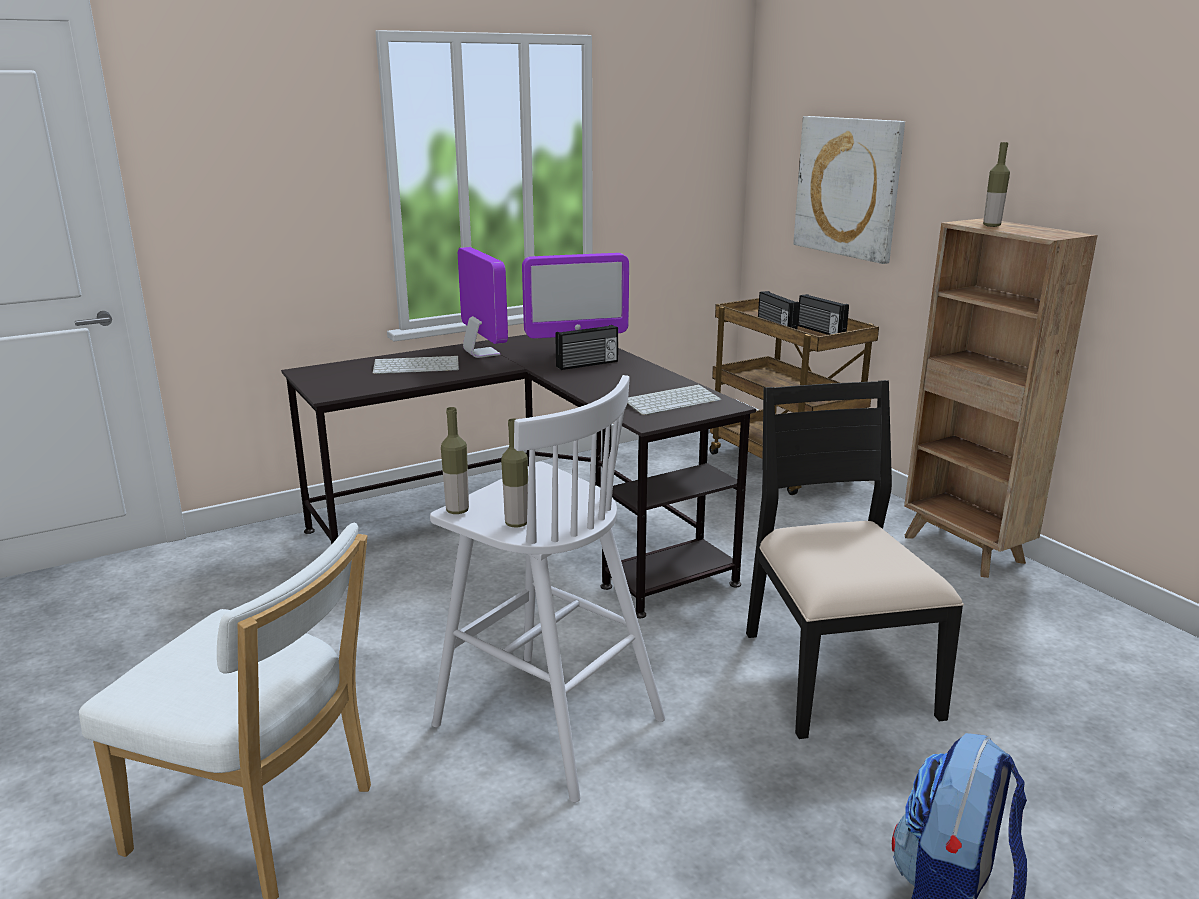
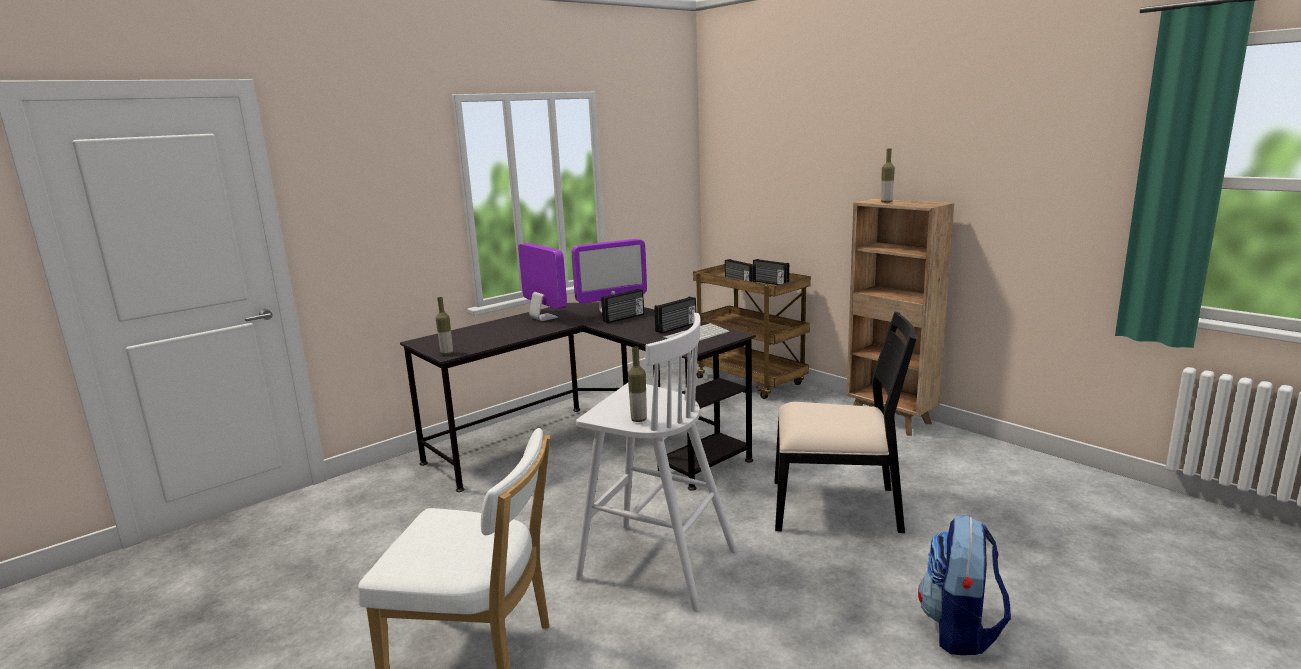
camera: 10 degrees left, 5 degrees down
(417, 366) = (502, 330): keyboard -> none
(457, 511) = (594, 416): bottle -> bottle (447, 353)
(651, 386) = (677, 327): none -> radio
(834, 673) = (836, 507): black chair -> black chair turned 120 degrees clockwise
(848, 187) = (777, 185): picture -> none

